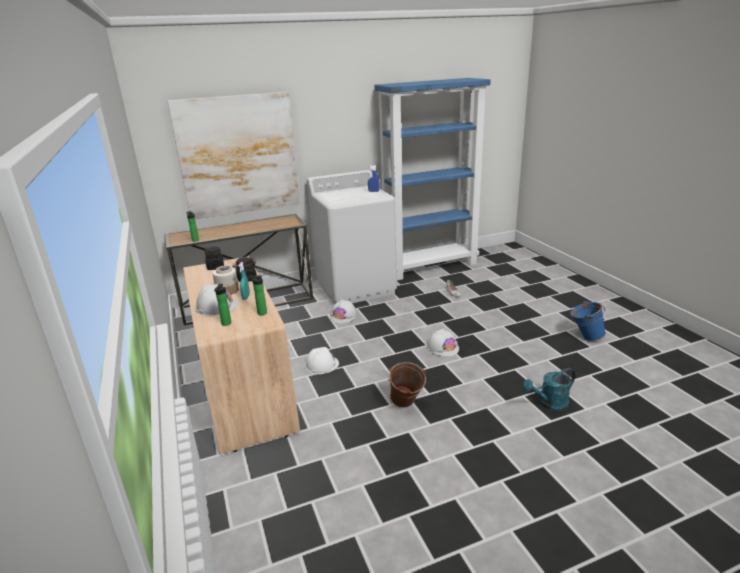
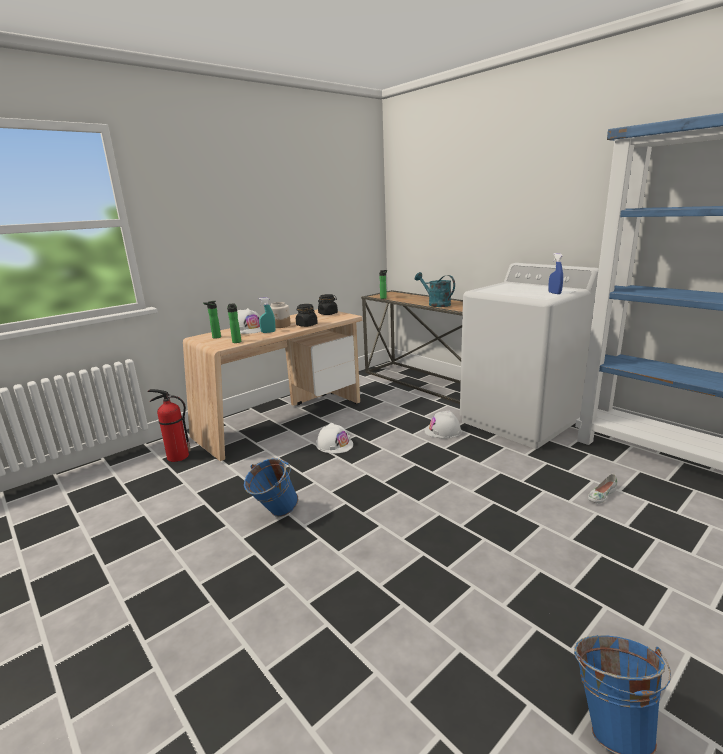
camera: 70 degrees right, 5 degrees down
(238, 155) = (455, 225): picture -> none
(258, 466) = (177, 457): none -> fire extinguisher
(406, 406) = (274, 513): brown bucket -> blue bucket
(443, 347) = (421, 516): white hard hat -> none
(549, 404) = (311, 664): turquoise watering can -> turquoise watering can (436, 304)

